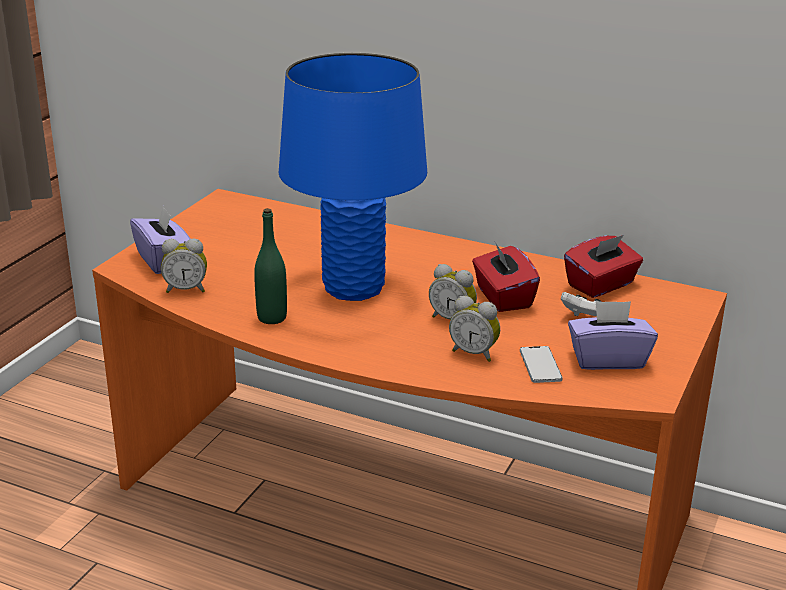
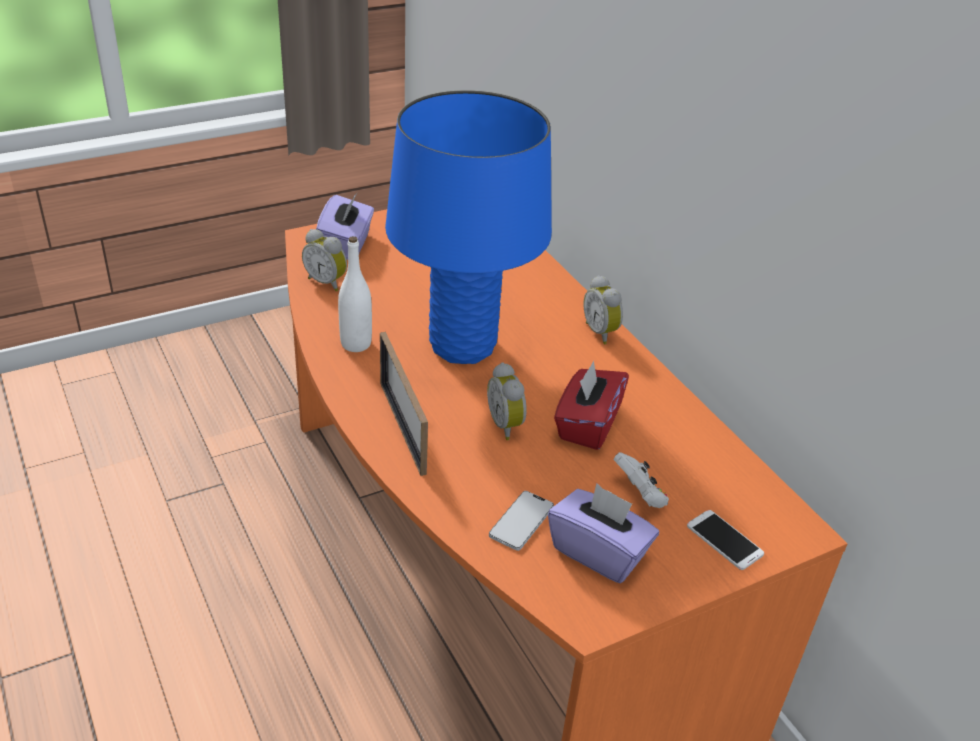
camera: 35 degrees right, 10 degrees up
(272, 318) = (356, 344): green bottle -> white bottle
(384, 351) = (402, 427): none -> picture frame
(474, 353) = (478, 472): alarm clock -> alarm clock (602, 332)
(601, 285) = (709, 461): red tissue box -> none
(665, 320) = (724, 540): none -> phone

